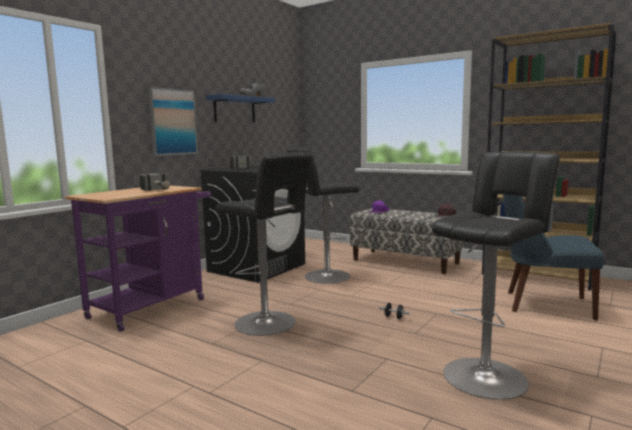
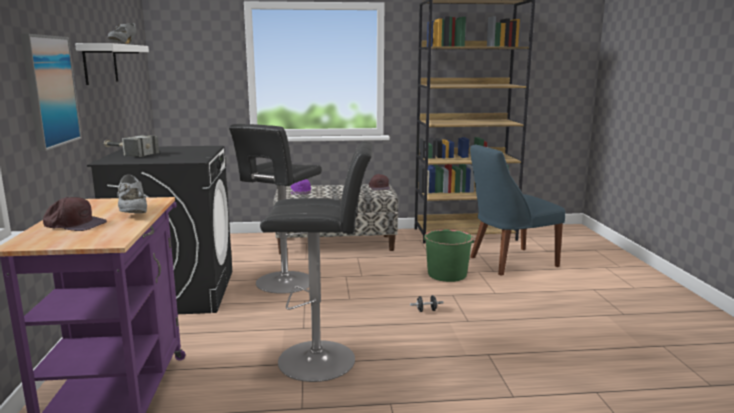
camera: 40 degrees left, 5 degrees up
(122, 192) = (74, 224): none -> brown cap
(159, 190) = (133, 212): hammer -> grey shoe
(234, 109) = (100, 64): blue shelf -> white shelf
(460, 299) = (447, 274): none -> green bucket
(487, 374) = (570, 339): black stool -> none

